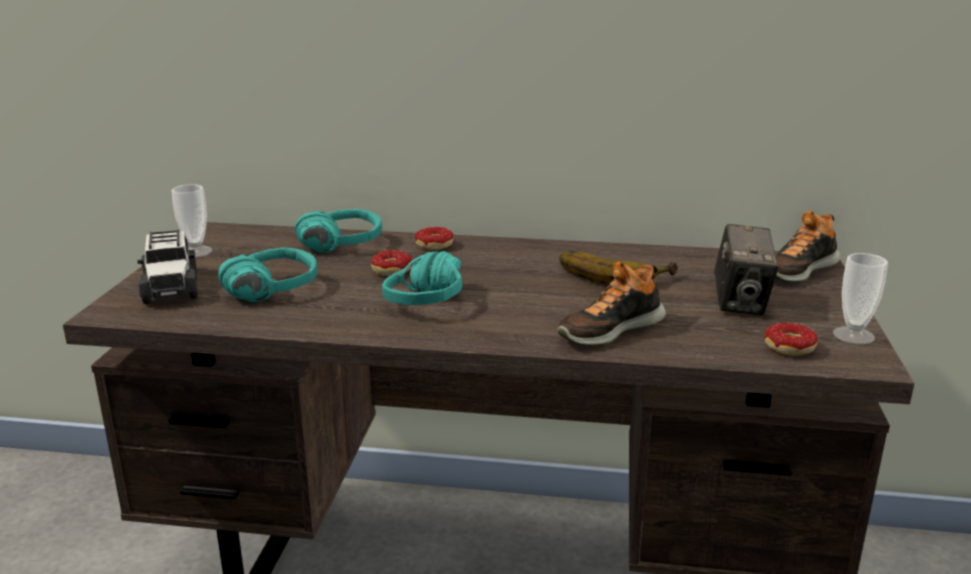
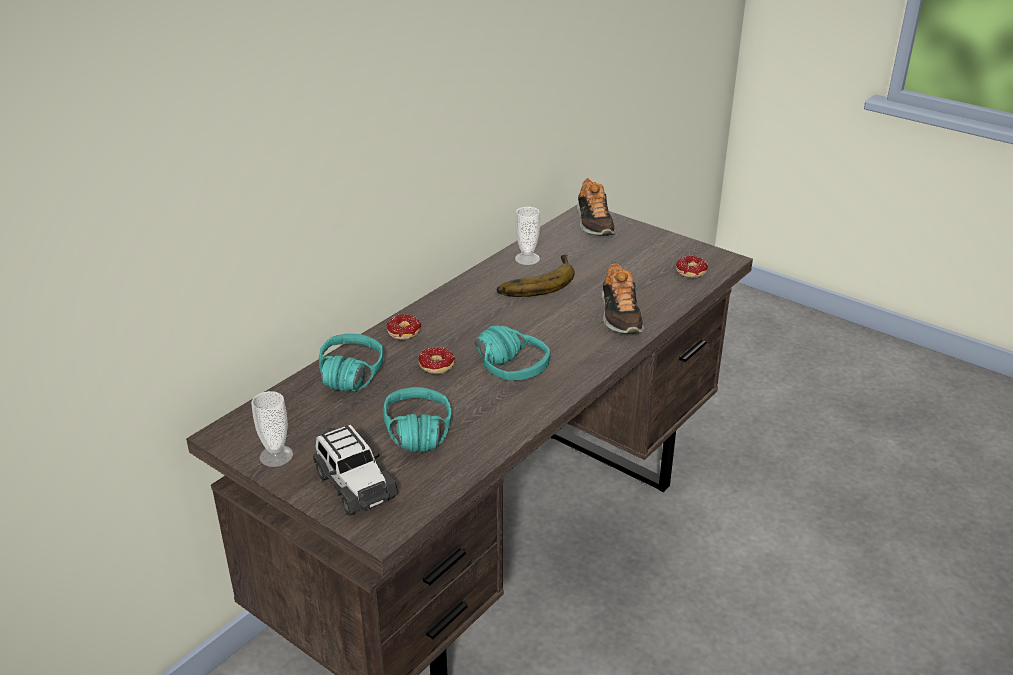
camera: 60 degrees left, 10 degrees up
(170, 286) = (354, 485): toy car -> toy car turned 45 degrees clockwise
(740, 303) = (623, 261): camera -> none
(853, 335) = (692, 248): cup -> cup (527, 258)

